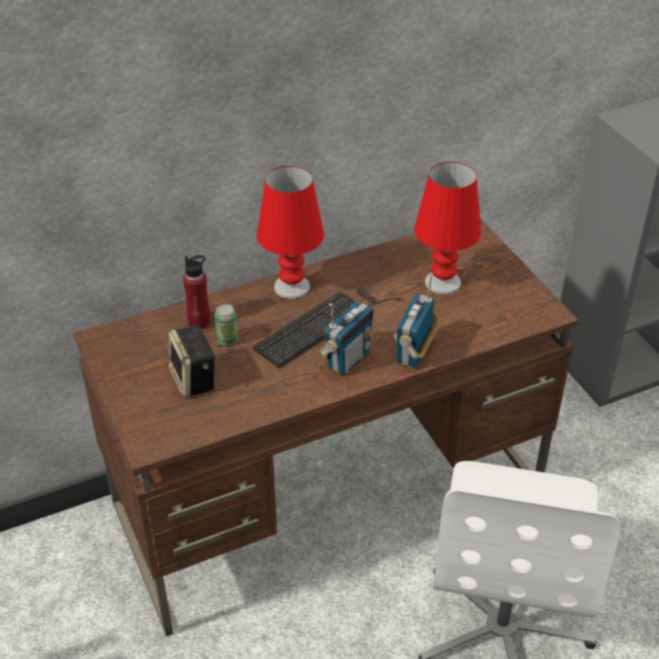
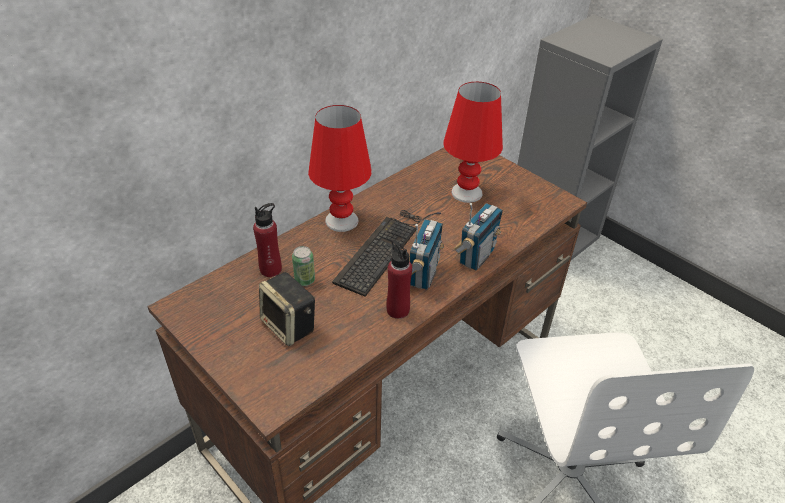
camera: 20 degrees left, 0 degrees up
(305, 388) = (398, 310): none -> red bottle
(414, 353) = (476, 256): radio -> radio turned 150 degrees counterclockwise

